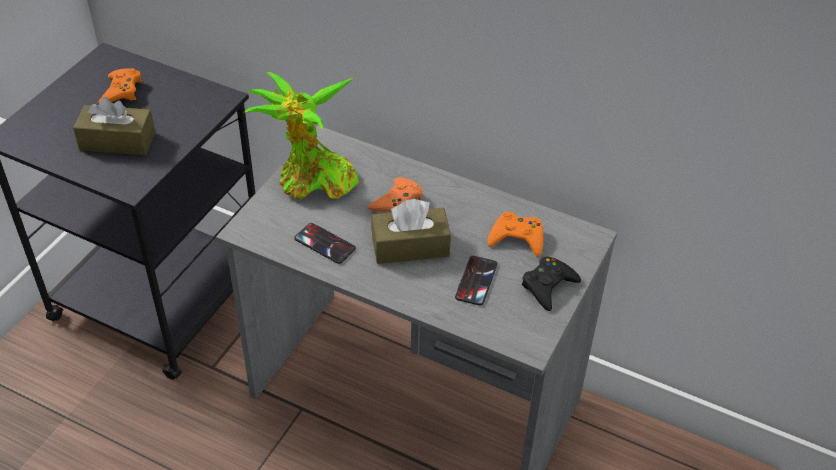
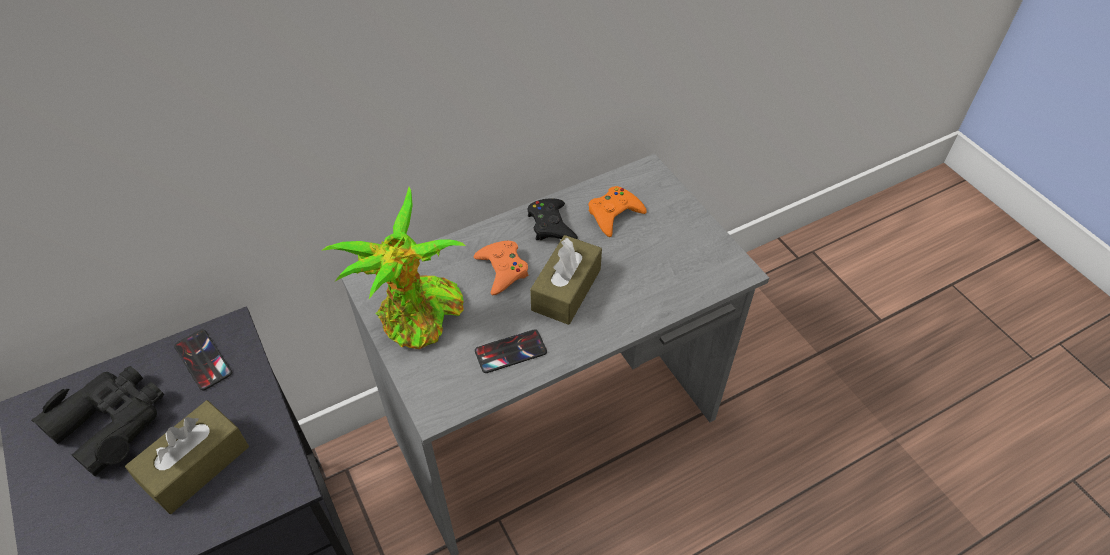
camera: 55 degrees left, 5 degrees up
(121, 91) = (111, 422): orange game controller -> black binoculars
(476, 281) = (642, 266): phone -> phone (203, 360)
(548, 286) = (682, 224): black game controller -> black game controller (551, 225)

